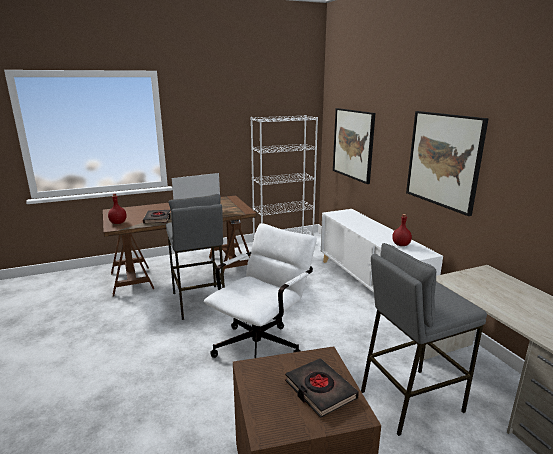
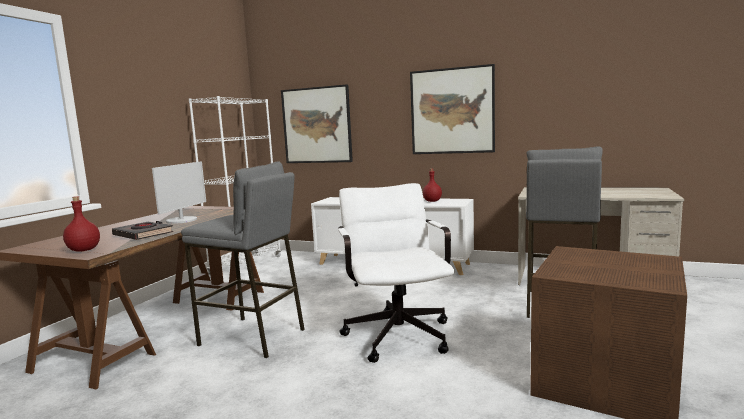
camera: 45 degrees left, 10 degrees down
(320, 390) = (618, 261): black book -> none

